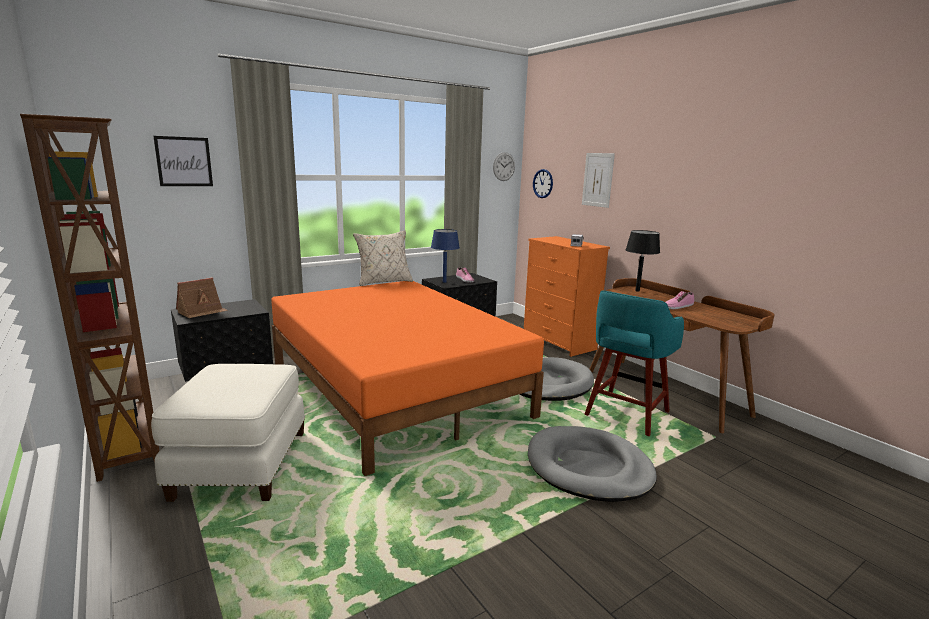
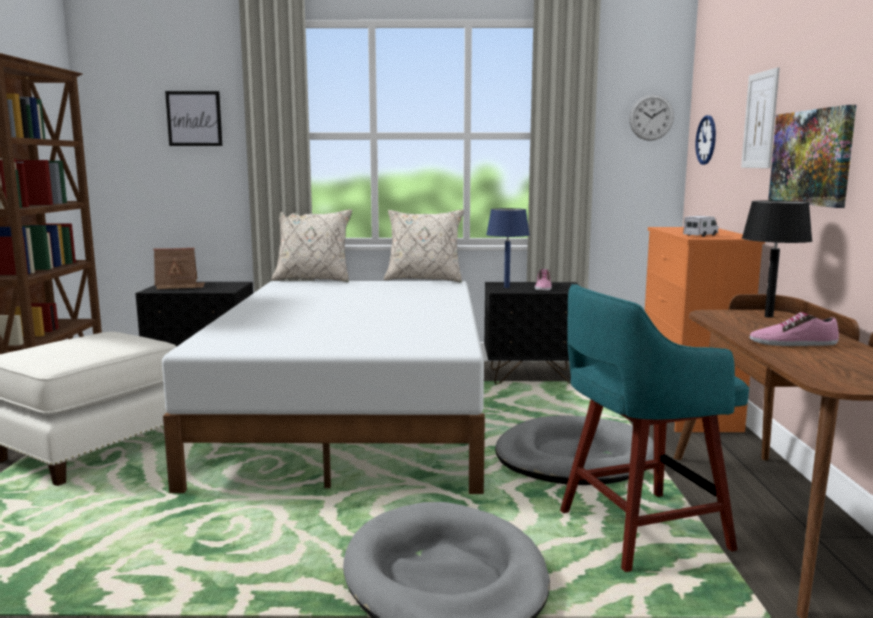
camera: 35 degrees right, 5 degrees down
(305, 291) = (313, 279): none -> beige pillow
(395, 388) = (354, 416): orange bed -> white bed
(645, 206) = (811, 157): none -> picture

